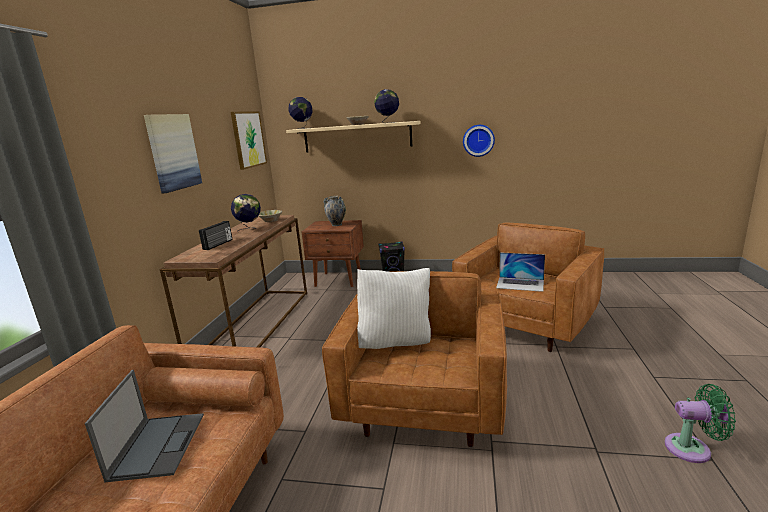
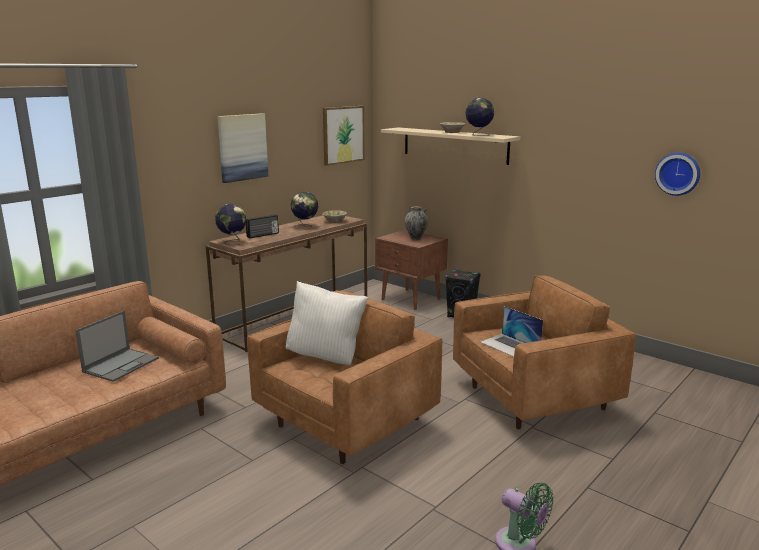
camera: 30 degrees right, 0 degrees up
(302, 128) = (400, 128): globe -> globe (232, 242)
(478, 140) = (582, 170): wall clock -> wall clock (678, 173)

